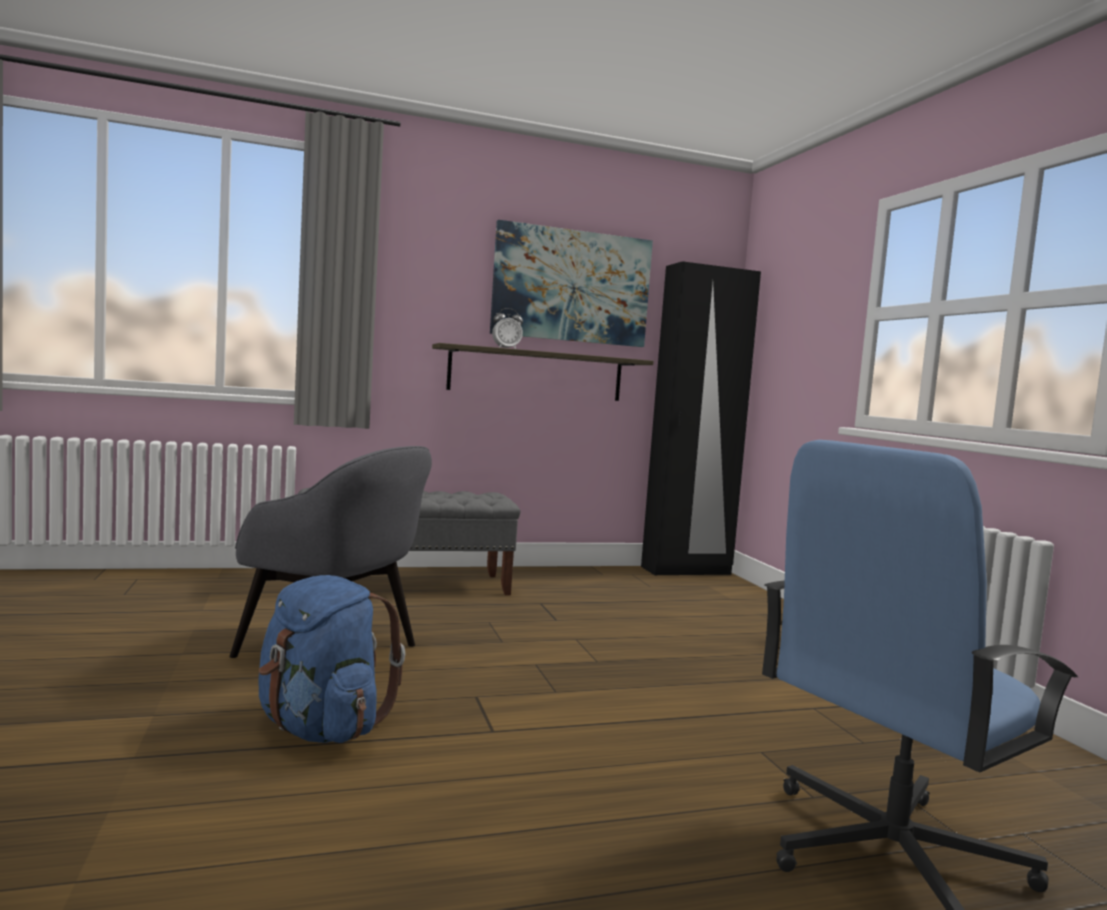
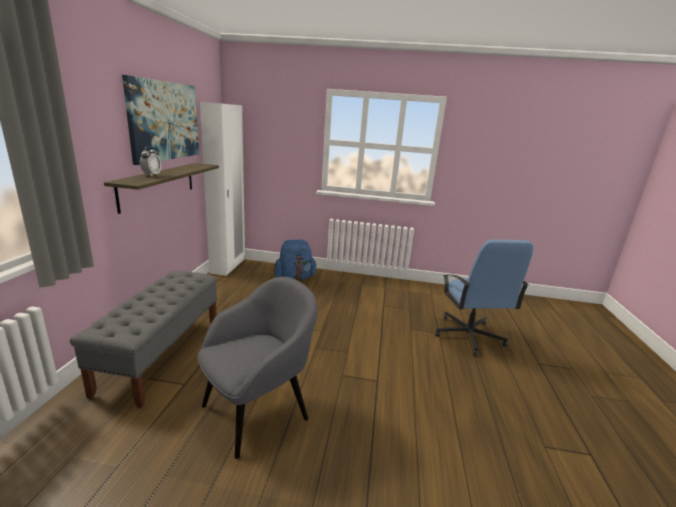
camera: 65 degrees left, 15 degrees up
(320, 728) = (356, 433): blue backpack -> blue backpack (294, 278)
(686, 571) = (228, 266): black wardrobe -> white wardrobe

